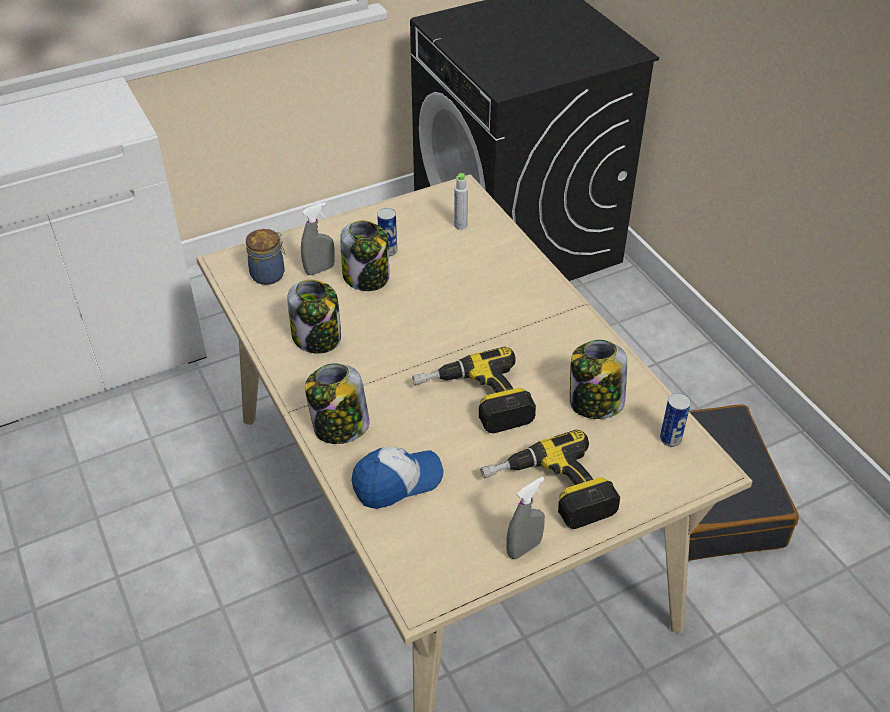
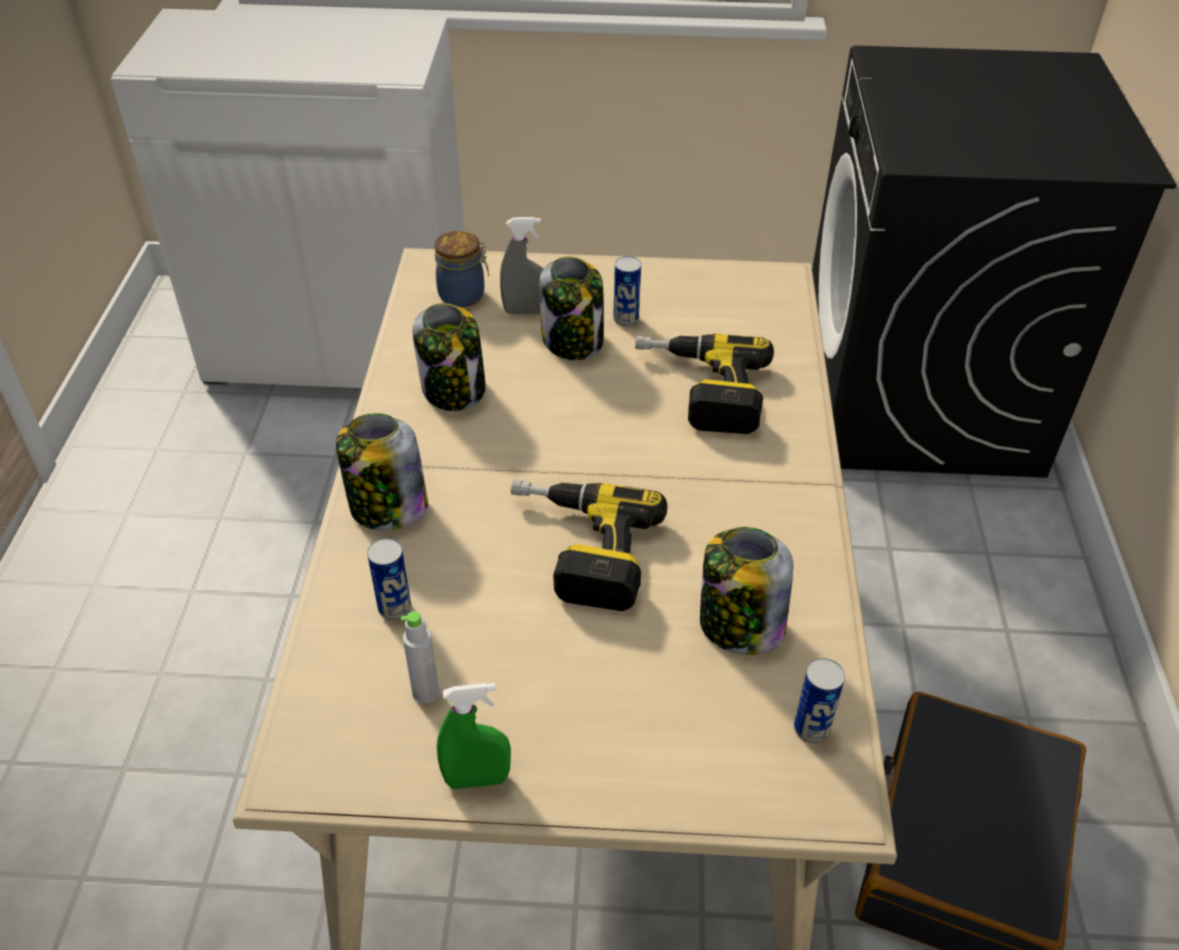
camera: 30 degrees right, 0 degrees up
(397, 482) = (394, 608): cap -> can
(460, 225) = (744, 321): grey bottle -> grey bottle (425, 692)
(524, 548) = (477, 779): grey spray bottle -> green spray bottle
(549, 493) = (574, 720): power drill -> power drill (698, 391)

